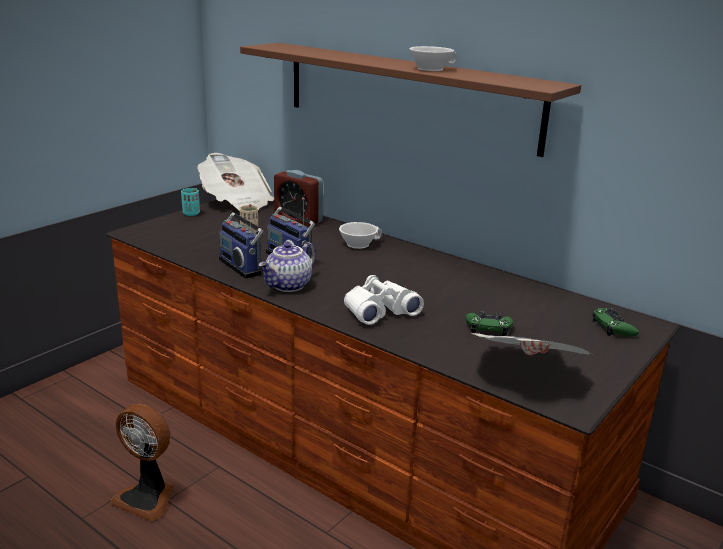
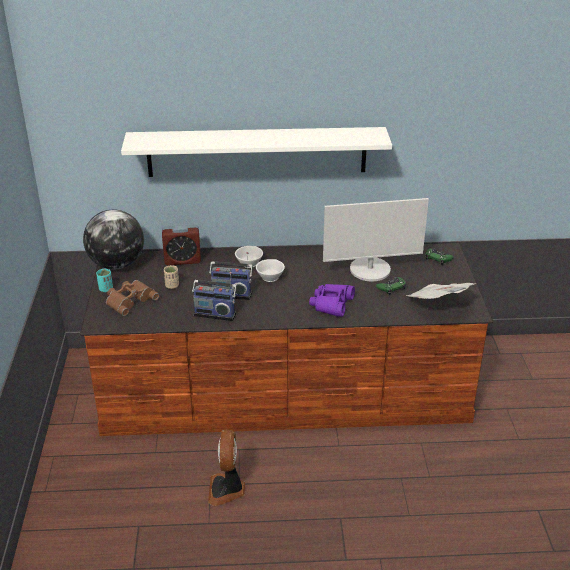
camera: 40 degrees left, 10 degrees up
(147, 497) = (227, 489): fan -> fan turned 105 degrees clockwise
(192, 227) = (130, 300): none -> brown binoculars
(237, 203) = (117, 264): newspaper -> globe
(289, 286) = (263, 313): teapot -> none
(379, 310) = (331, 304): white binoculars -> purple binoculars
(407, 95) = (257, 152): brown shelf -> white shelf
(430, 68) = (291, 138): white cup -> white cup (269, 276)
(491, 301) = (370, 270): none -> monitor

